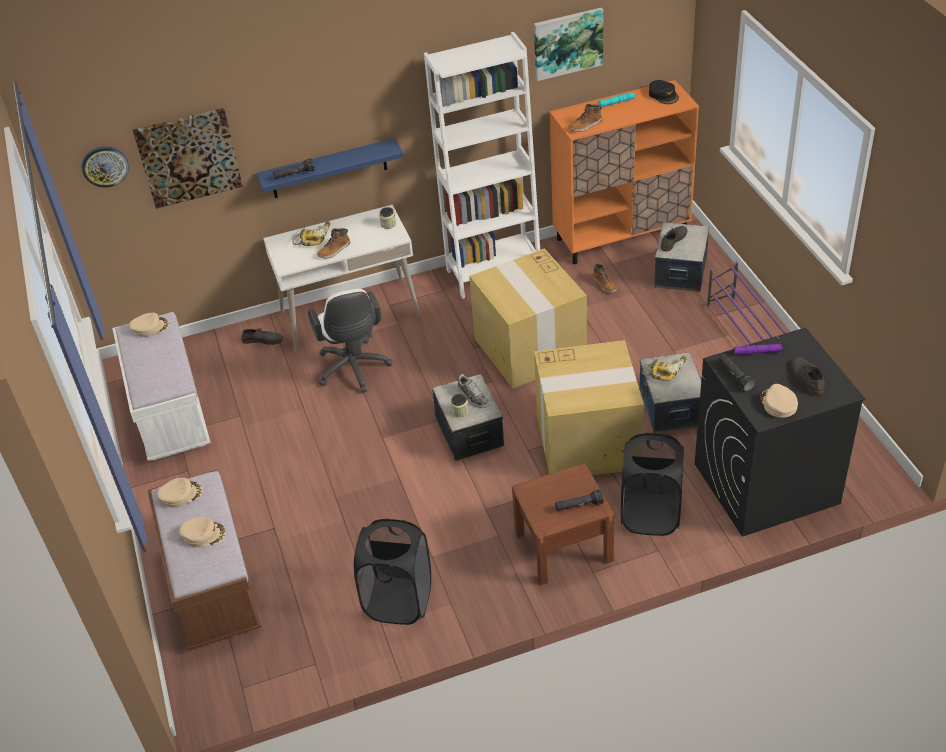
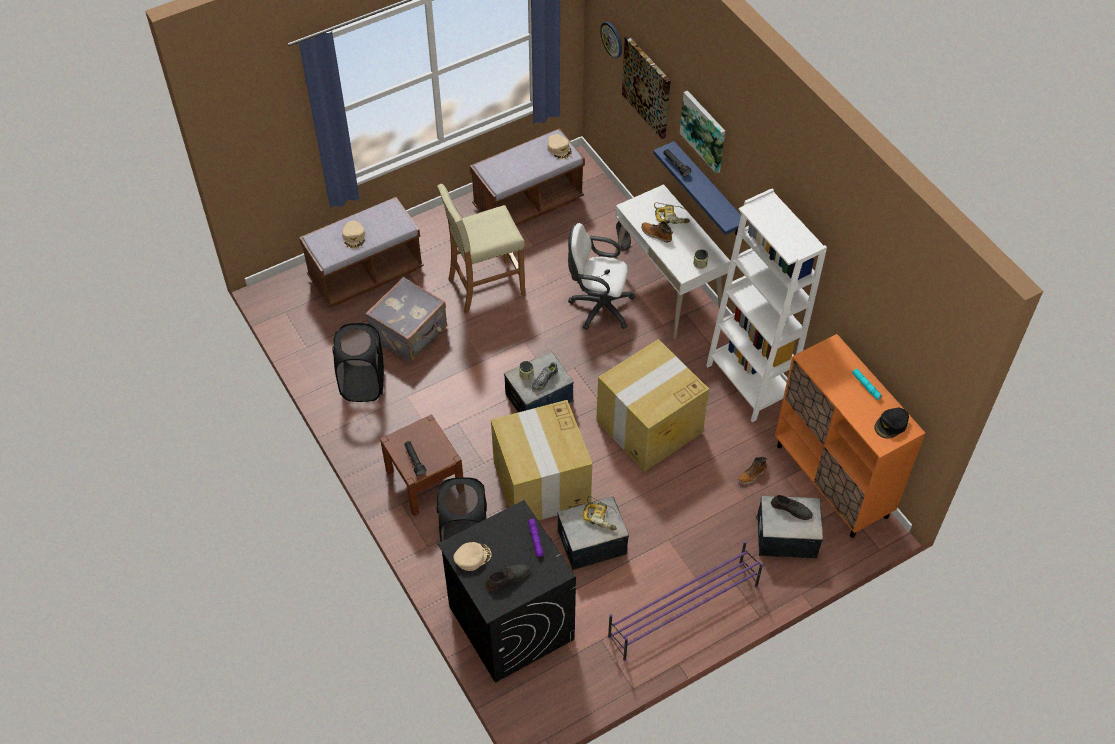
camera: 75 degrees right, 10 degrees up
(170, 414) = (528, 203): white bench -> brown bench
(181, 494) = (389, 215): beige cap -> none
(286, 466) = (485, 287): none -> beige stool
(332, 546) = (410, 333): none -> grey suitcase
(354, 370) = (598, 307): white office chair -> white office chair turned 45 degrees clockwise
(567, 43) = (864, 304): picture -> picture (704, 131)
(585, 126) = (817, 365): boot -> none
(735, 376) = (502, 524): black flashlight -> none

